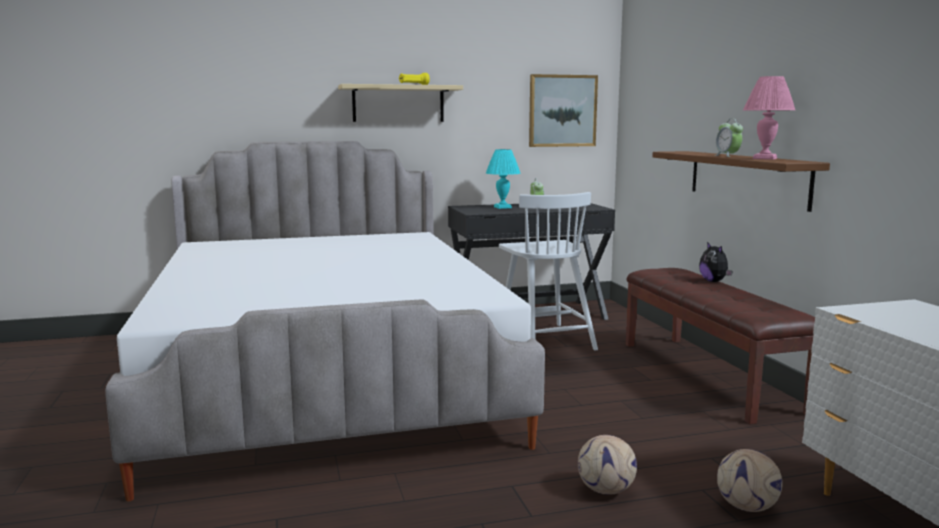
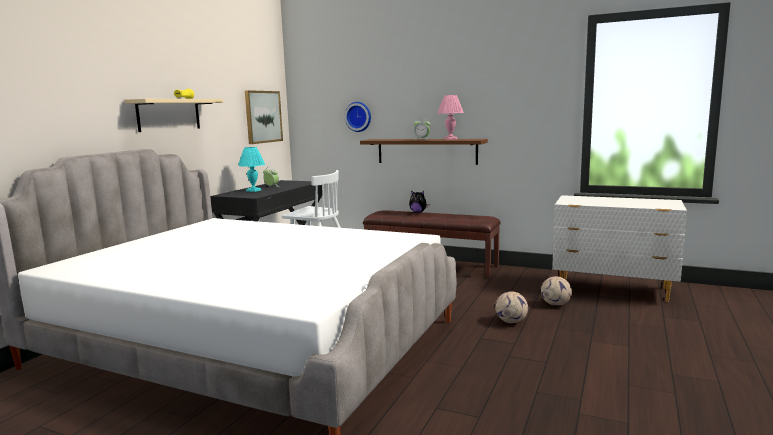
camera: 50 degrees left, 0 degrees up
(679, 114) = (358, 116): none -> wall clock

